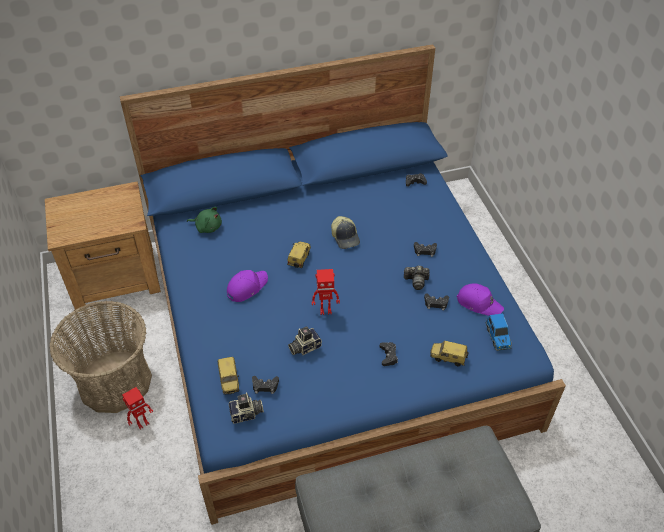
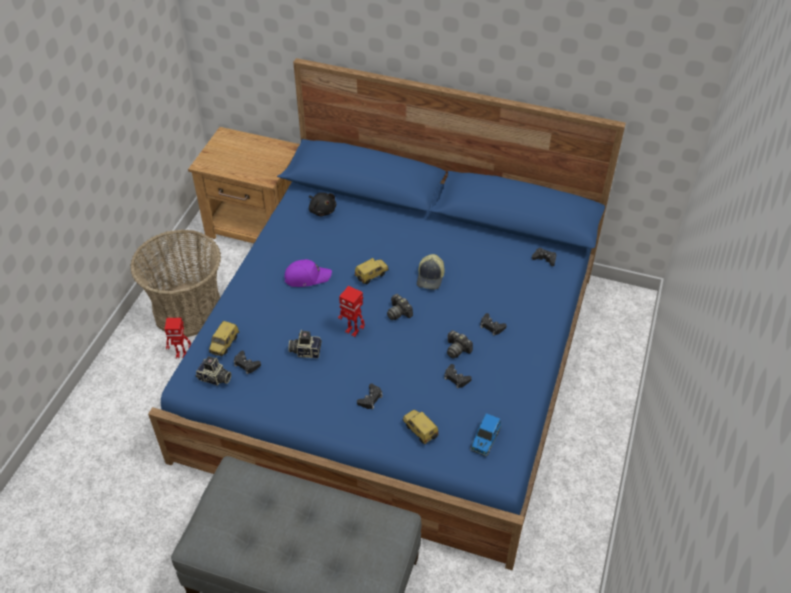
camera: 35 degrees right, 0 degrees up
(207, 227) = (322, 210): green plush toy -> black plush toy
(348, 276) = (399, 312): none -> camera
(479, 303) = (497, 400): purple cap -> none

